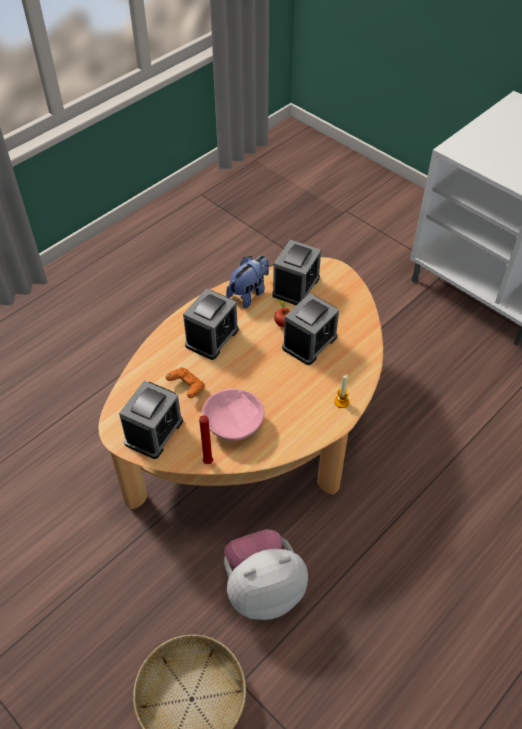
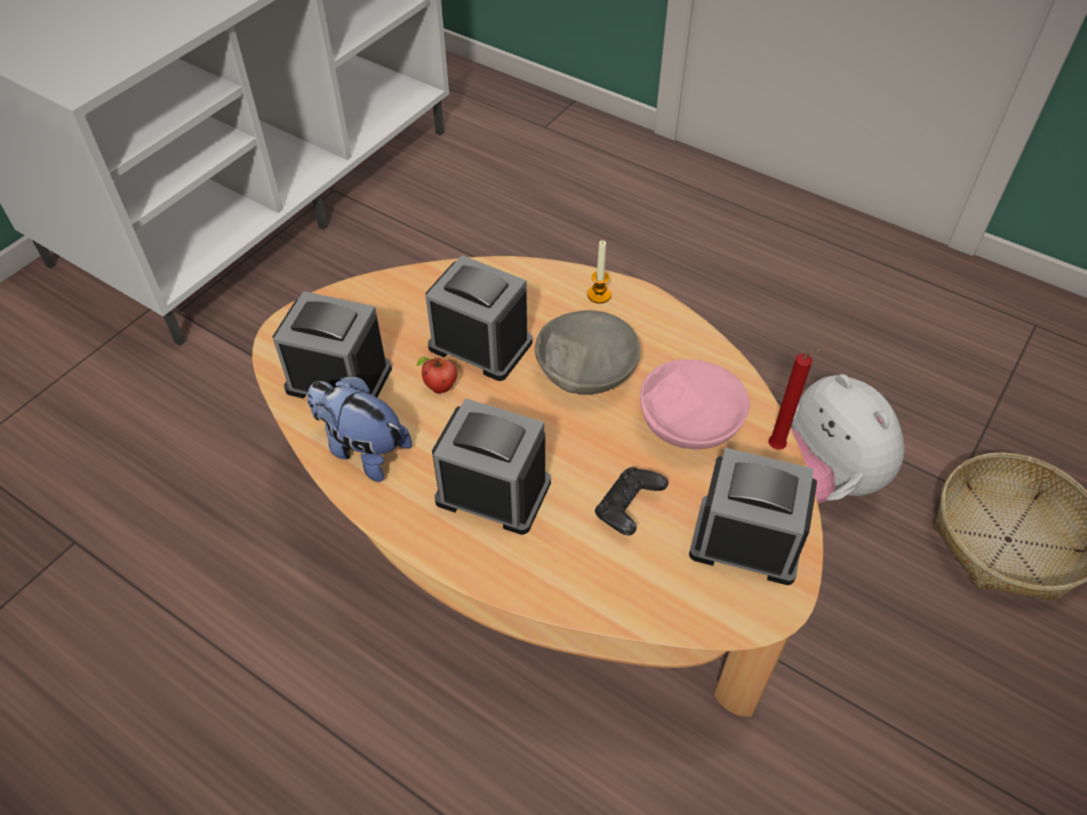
camera: 100 degrees left, 0 degrees up
(187, 387) = (628, 509): orange game controller -> black game controller
(280, 386) = (587, 373): none -> grey bowl

